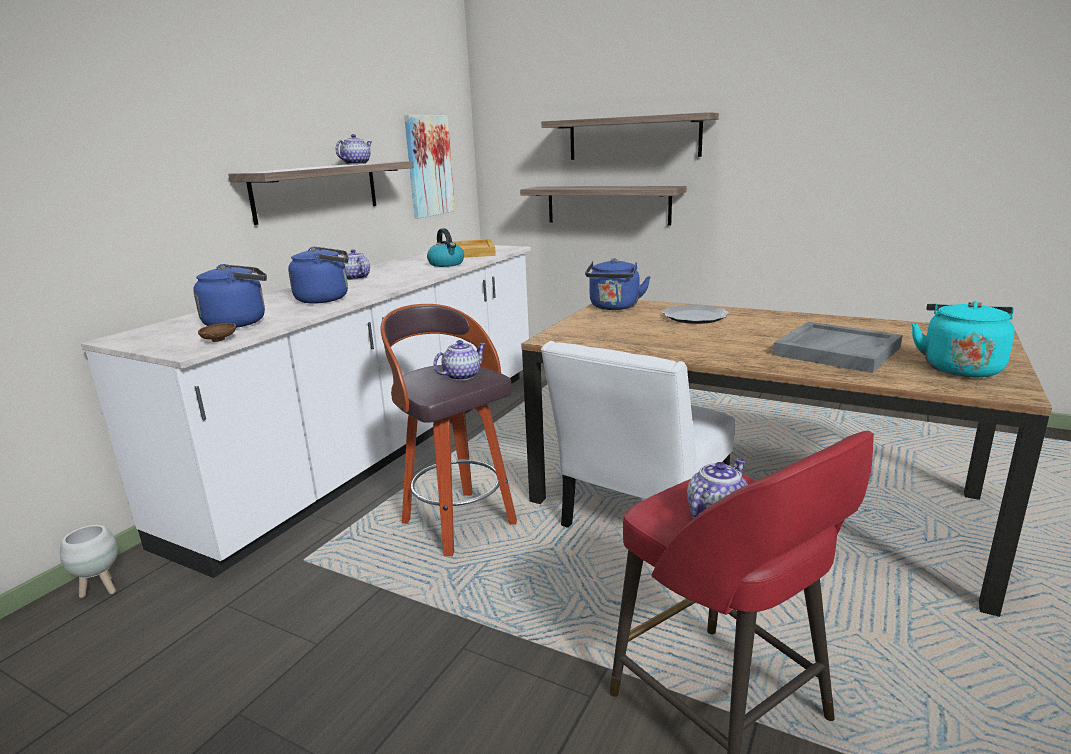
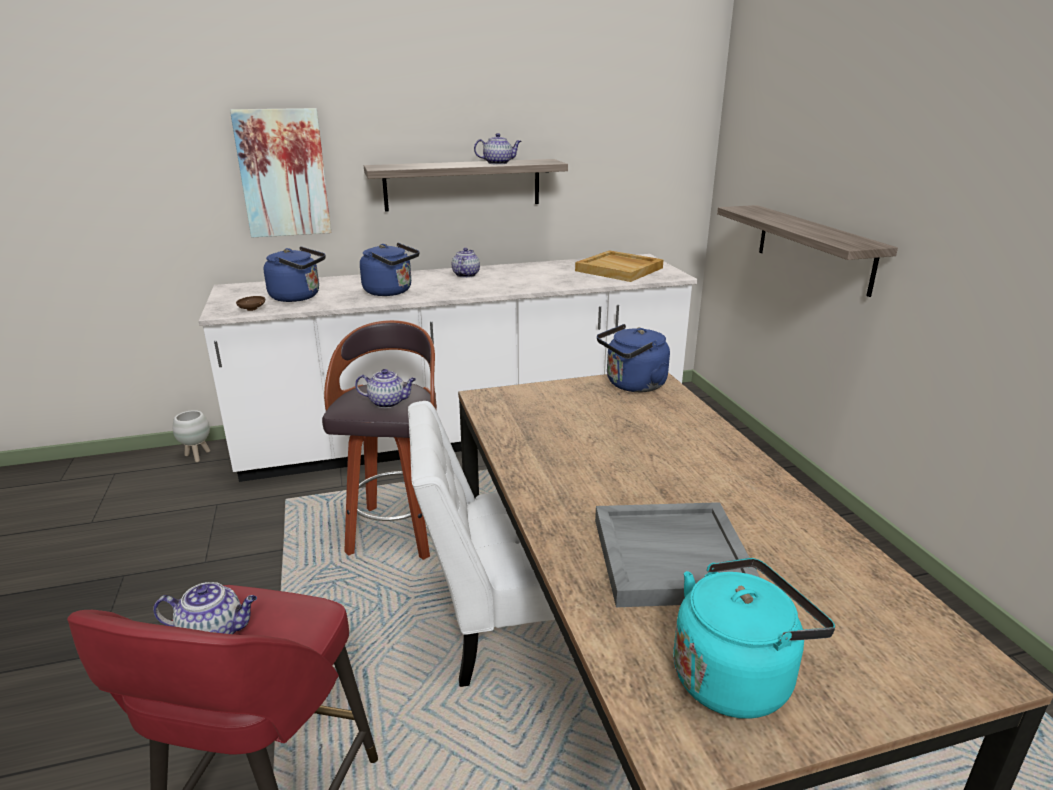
camera: 45 degrees right, 5 degrees up
(428, 166) = (629, 165): picture -> picture (283, 173)
(447, 264) = (563, 280): kettle -> none
(633, 138) = (854, 164): shelf -> none
(695, 317) = (670, 434): plate -> none

